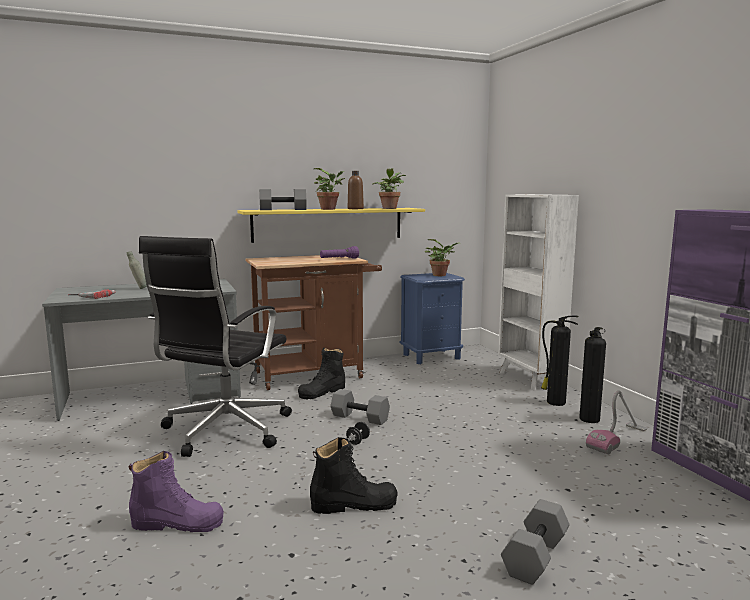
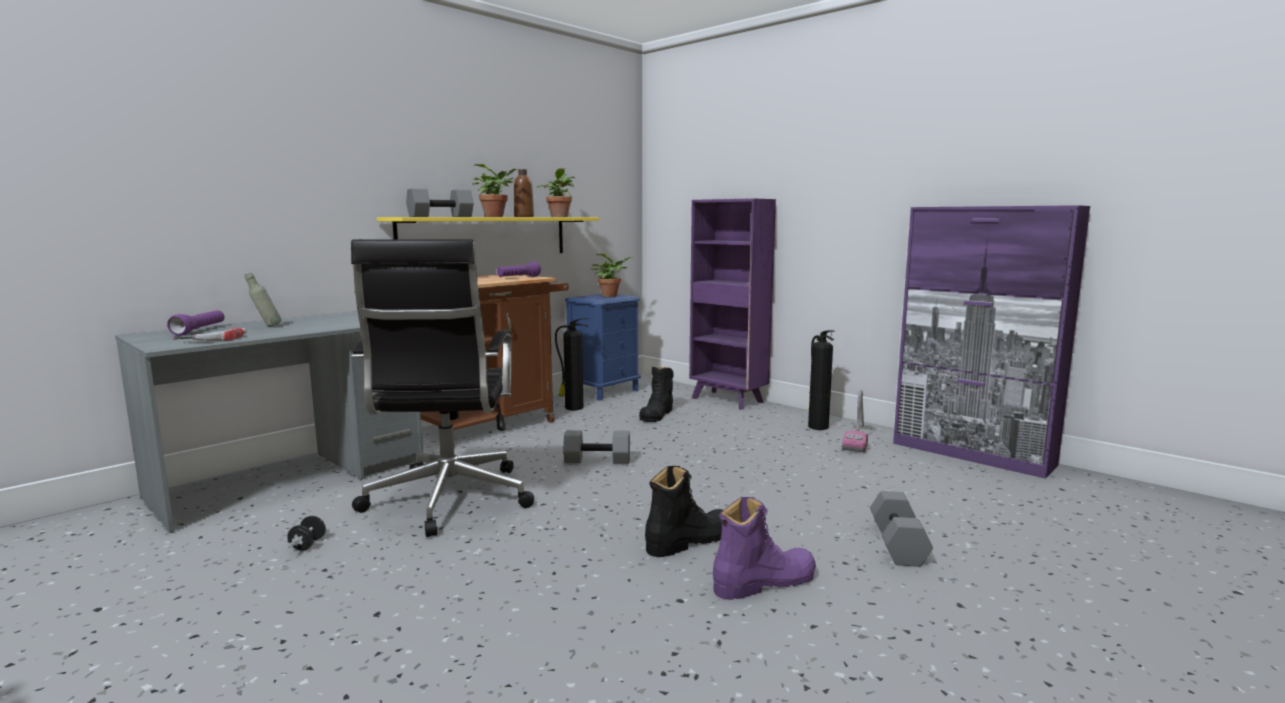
camera: 25 degrees left, 0 degrees up
(100, 288) = (199, 330): none -> purple flashlight
(178, 523) = (510, 604): purple boot -> purple boot (763, 582)
(322, 392) = (522, 442): black boot -> black boot (657, 414)
(358, 441) = (622, 483): black dumbbell -> black dumbbell (308, 545)
(530, 379) = (728, 400): white bookcase -> purple bookcase
(554, 402) = (773, 417): fire extinguisher -> fire extinguisher (573, 408)

